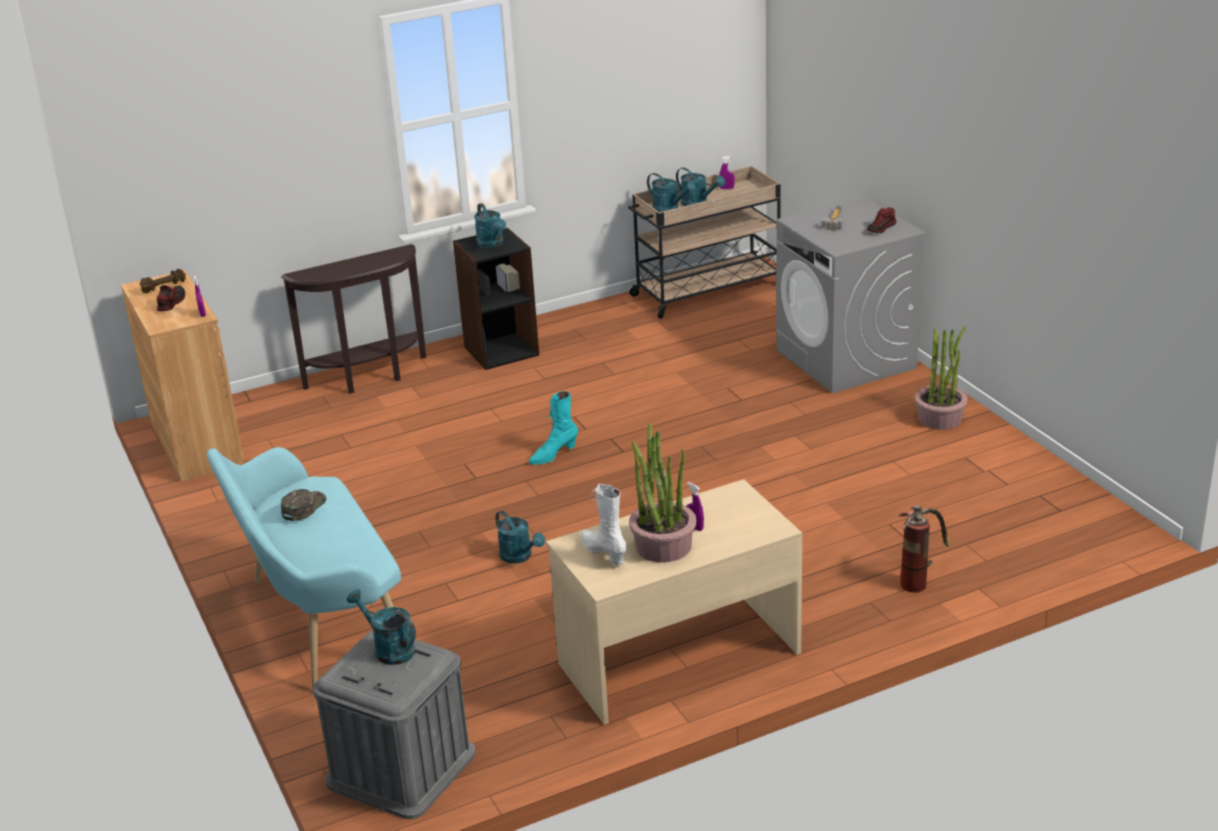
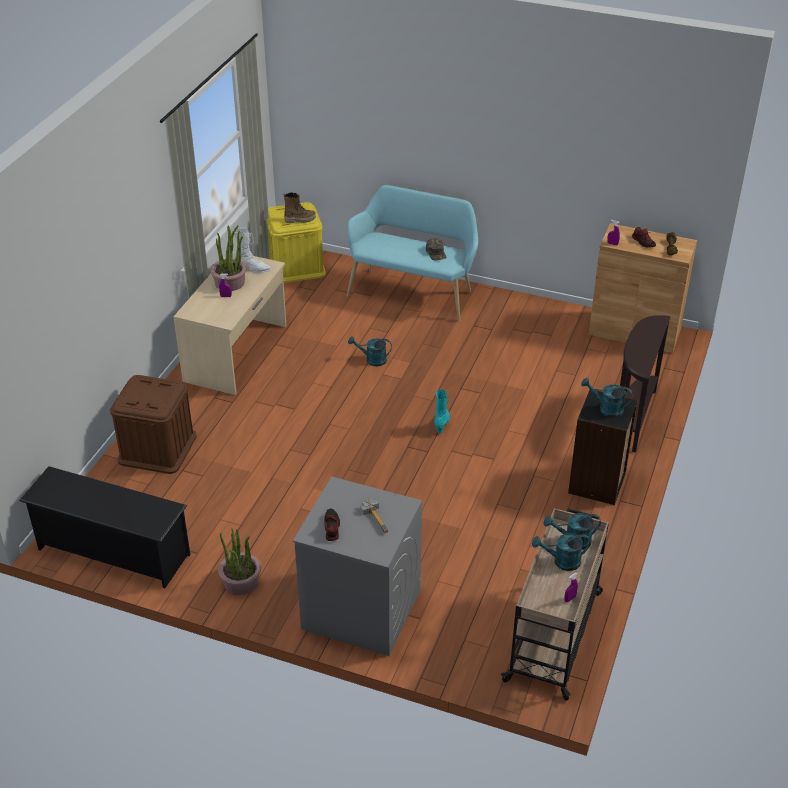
camera: 135 degrees right, 10 degrees up
(388, 649) = (300, 219): turquoise watering can -> boot
(401, 767) = (295, 266): grey storage box -> yellow storage box
(918, 579) = (157, 448): fire extinguisher -> brown storage box
(1062, 495) = (113, 552): none -> black shoe rack

